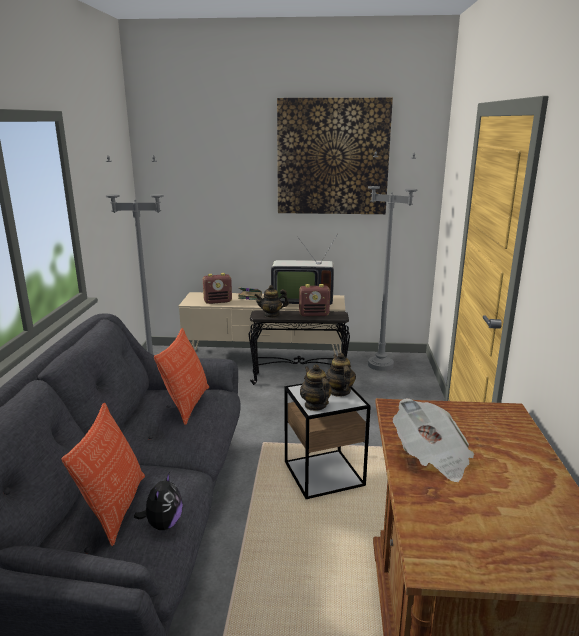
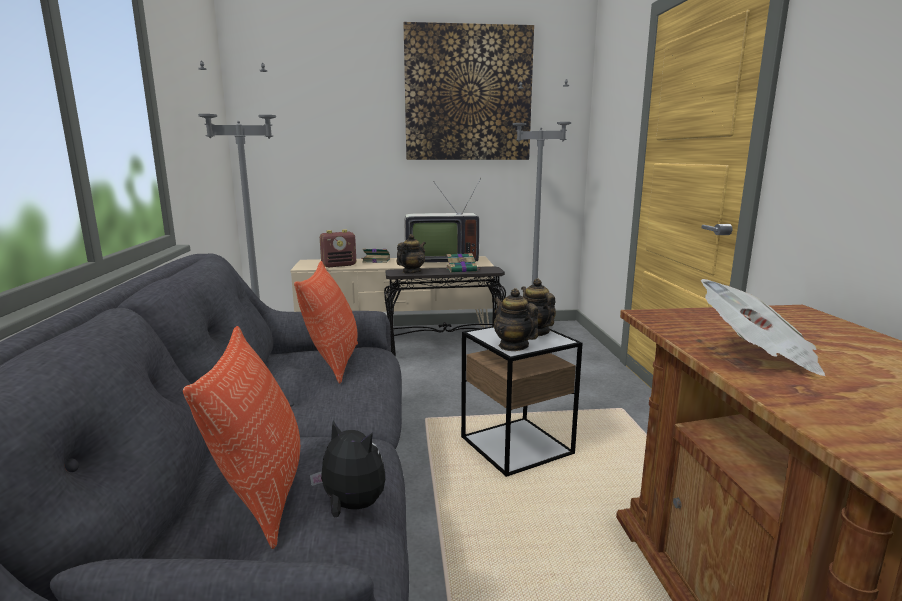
camera: 10 degrees left, 5 degrees down
(163, 524) = (351, 507): plush toy -> plush toy turned 60 degrees counterclockwise
(271, 315) = (411, 272): teapot -> teapot turned 150 degrees clockwise
(314, 314) = (462, 270): radio -> book

